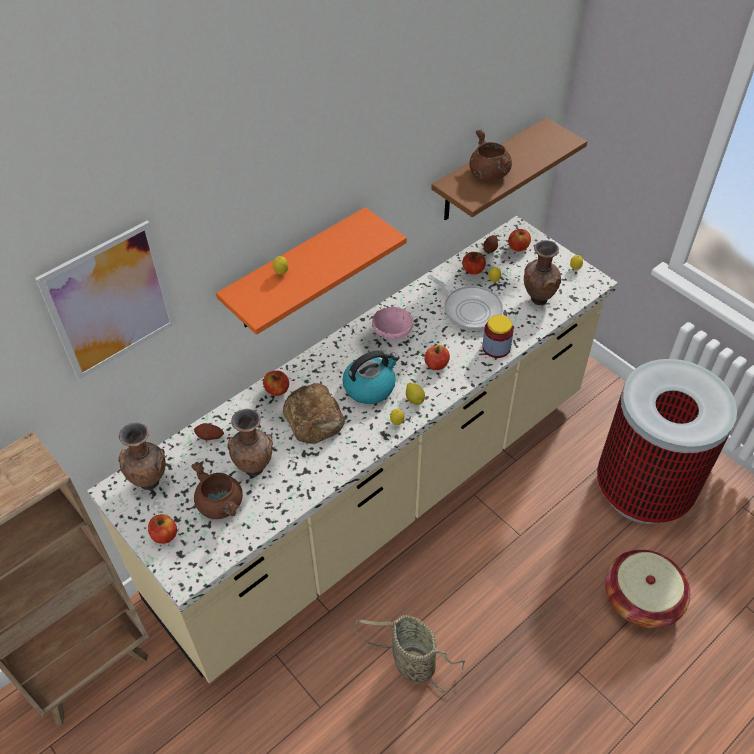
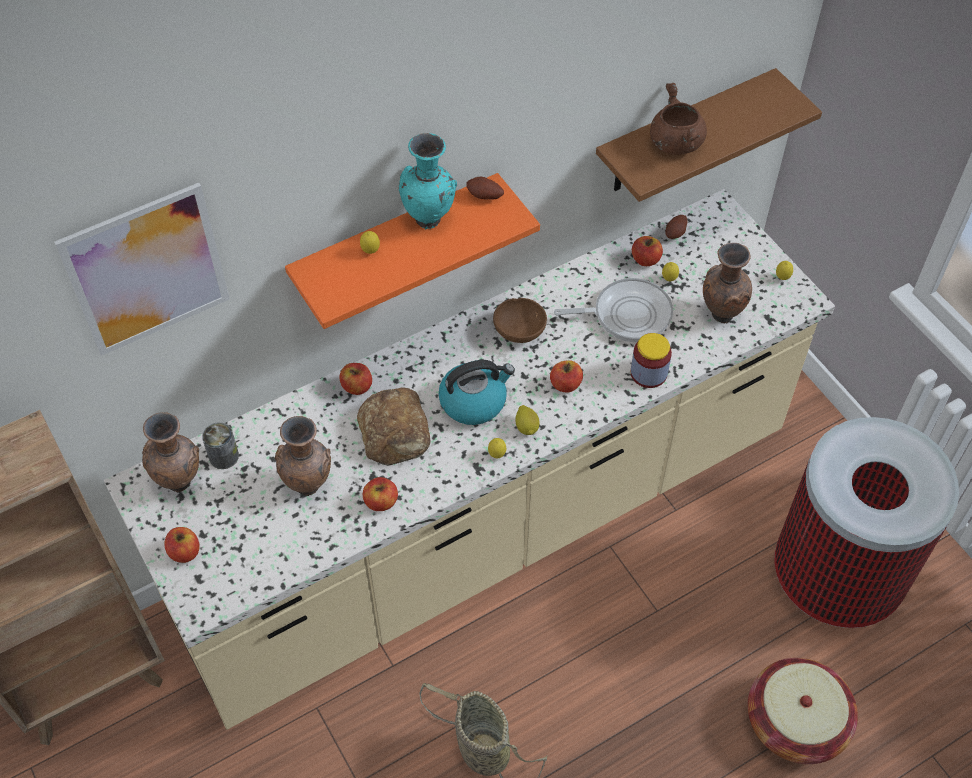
camera: 10 degrees right, 5 degrees up
(182, 457) = (224, 456): none -> can
(210, 437) = (262, 436): potato -> potato (484, 197)
(221, 504) = (259, 525): brown cooking pot -> none
(322, 245) = (430, 219): none -> turquoise vase
(393, 332) = (520, 330): pink bowl -> brown bowl
(469, 309) = (627, 314): frying pan -> frying pan turned 60 degrees counterclockwise
(518, 247) = (714, 235): apple -> apple (381, 501)

